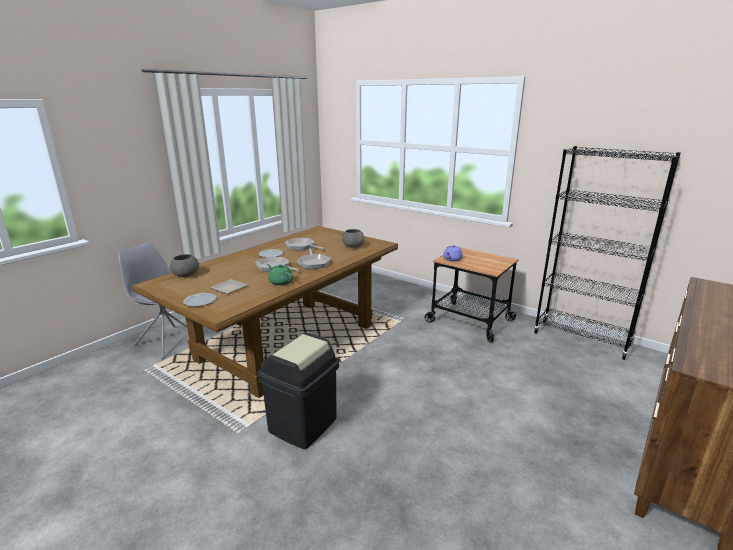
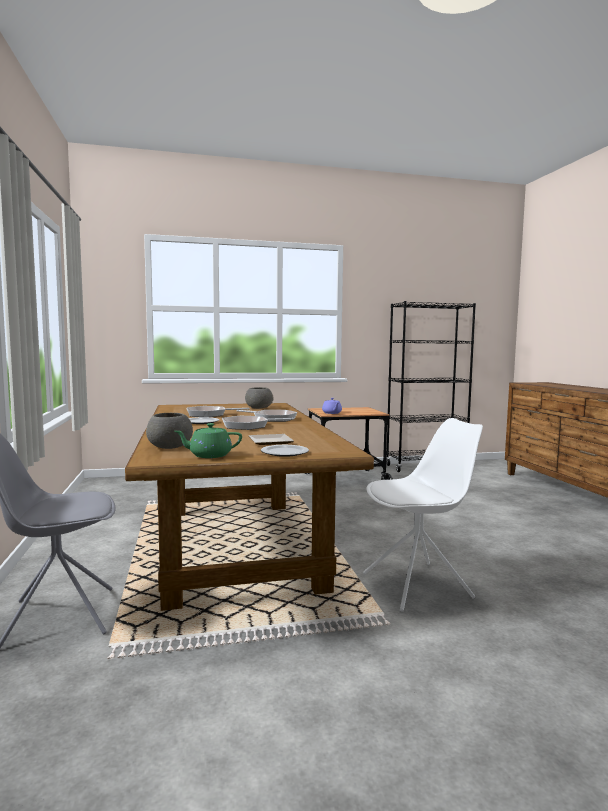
camera: 50 degrees left, 15 degrees down
(280, 282) = (298, 430): green teapot -> green teapot (209, 455)
(303, 425) = (418, 585): black trash can -> white chair

